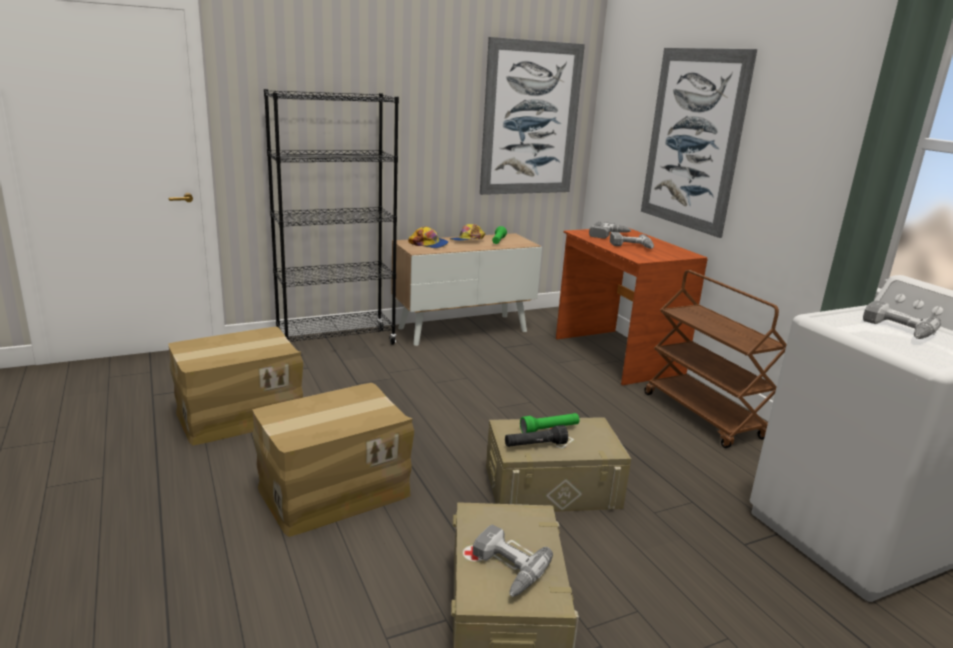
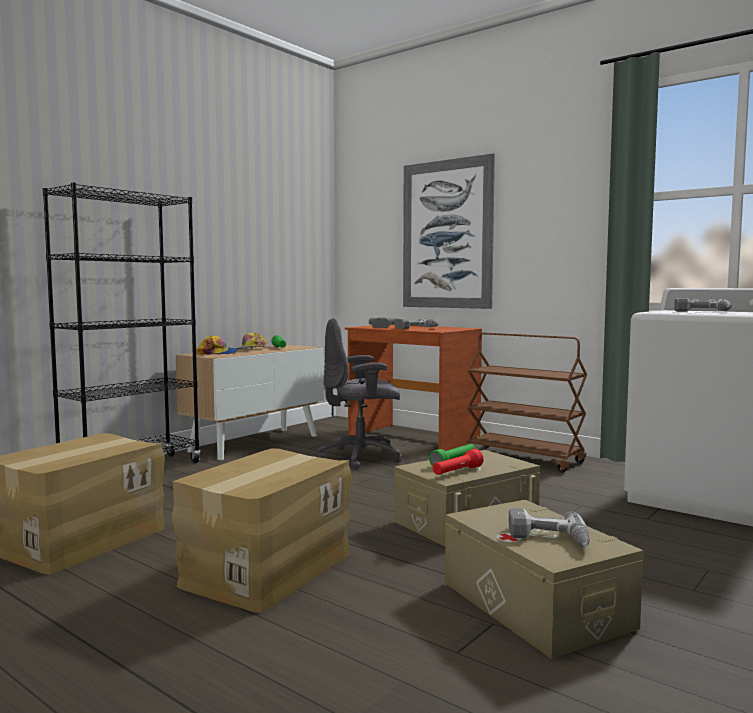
camera: 25 degrees left, 15 degrees down
(531, 119) = (287, 236): picture -> none
(535, 445) = (457, 472): black flashlight -> red flashlight
(538, 373) = (361, 458): none -> grey office chair

